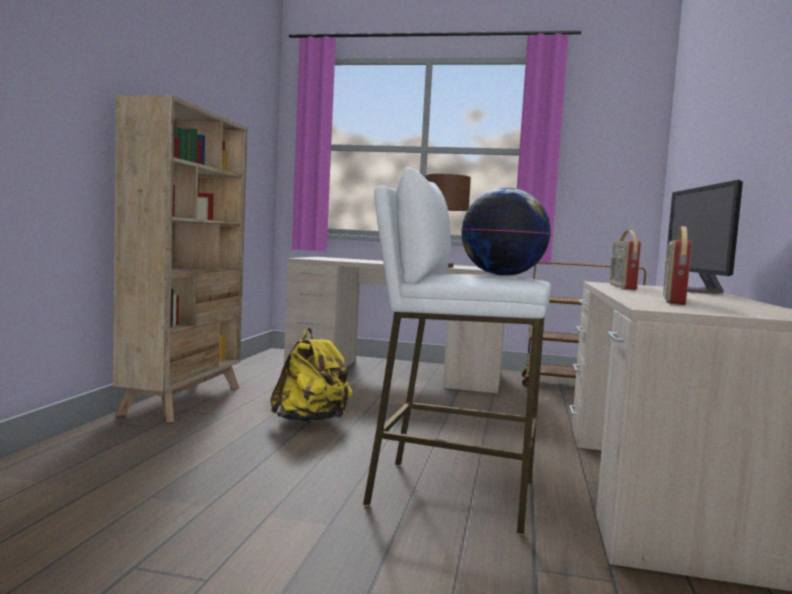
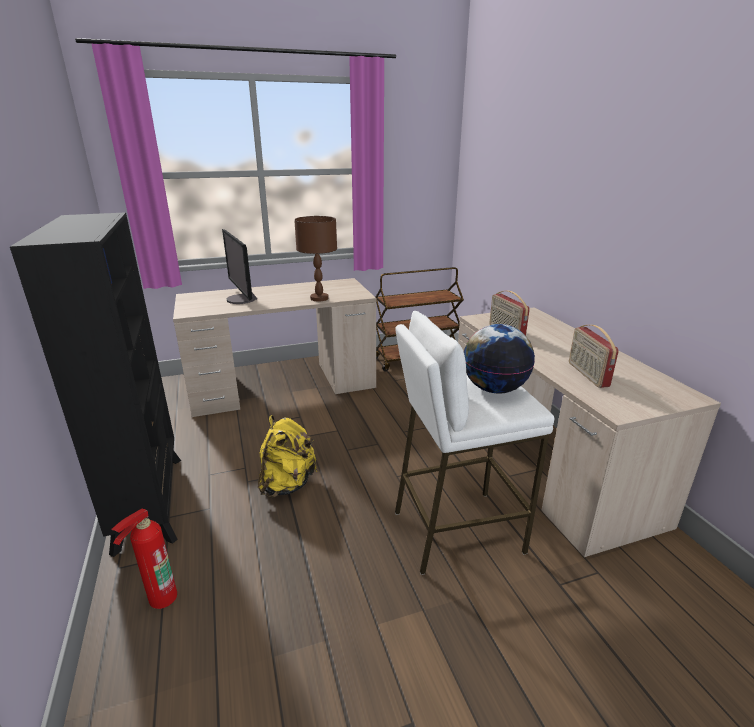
camera: 30 degrees left, 20 degrees up
(115, 443) = (159, 598): none -> fire extinguisher
(184, 400) = (150, 501): beige bookcase -> black bookcase
(695, 291) = (545, 323): monitor -> monitor (242, 299)

